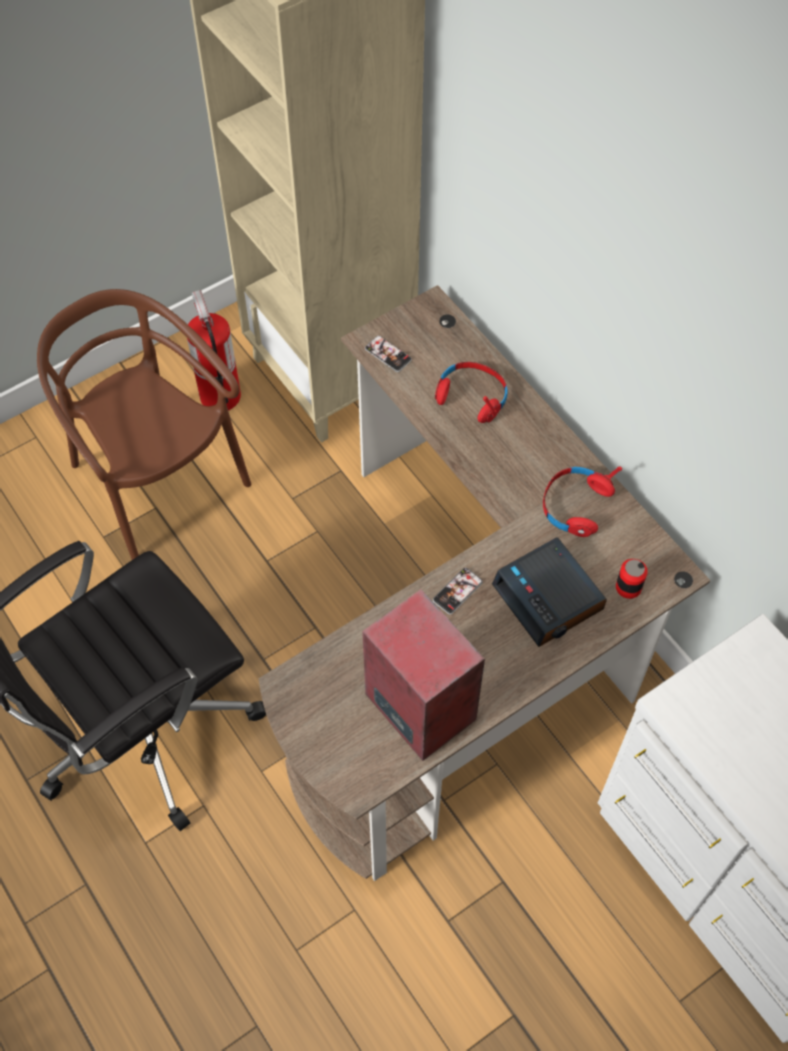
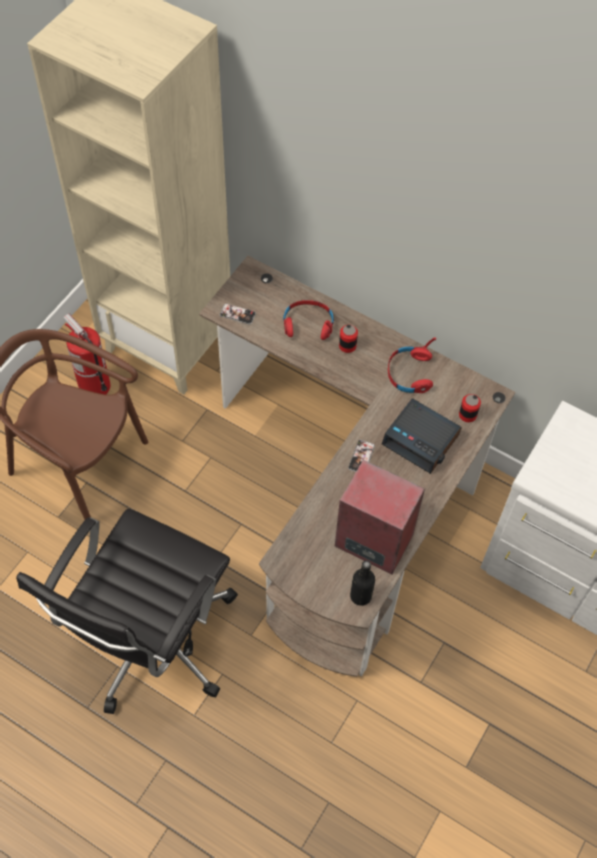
camera: 25 degrees left, 0 degrees up
(367, 772) = (360, 596): none -> black bottle
(510, 441) = (347, 346): none -> can

